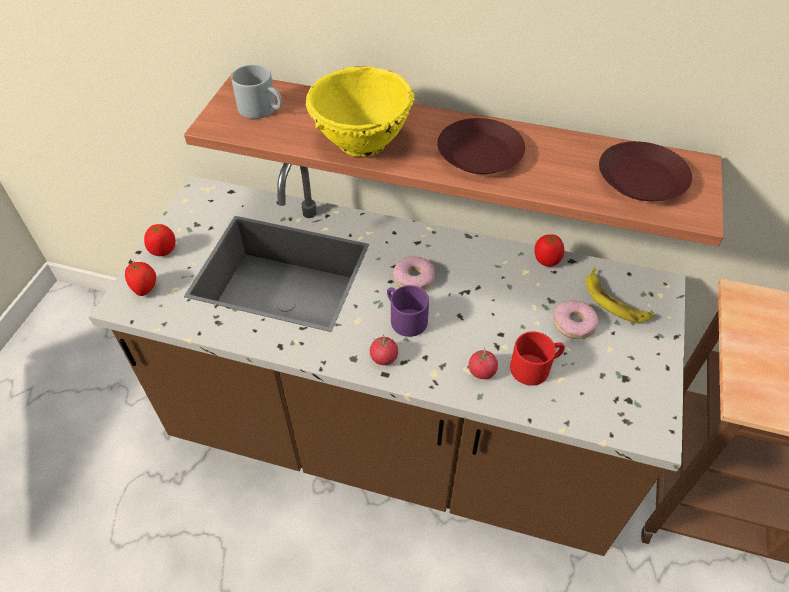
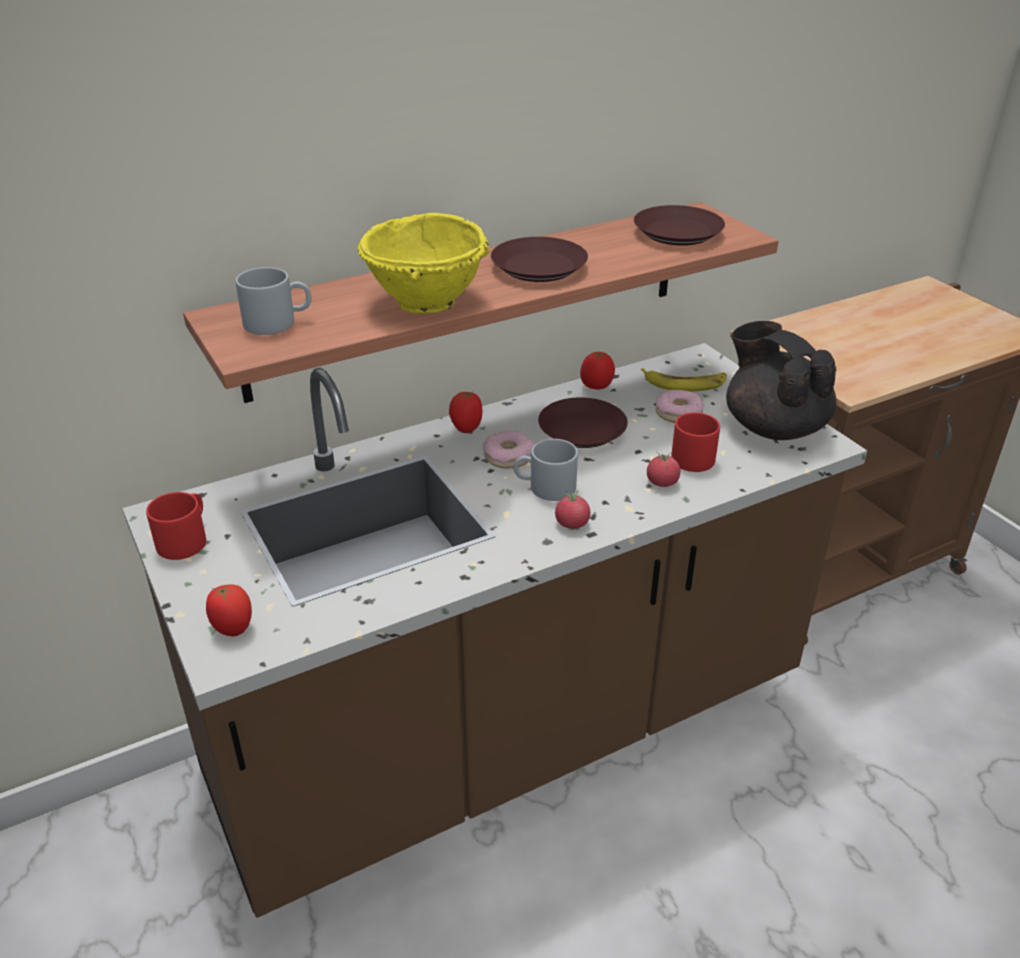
camera: 45 degrees left, 15 degrees down
(164, 251) = (200, 585): tomato -> tomato (466, 428)
(192, 216) = (185, 538): none -> red mug
(404, 318) = (544, 488): purple mug -> grey mug
(487, 291) = (583, 430): none -> brown plate
(631, 387) = (773, 427): none -> black teapot

